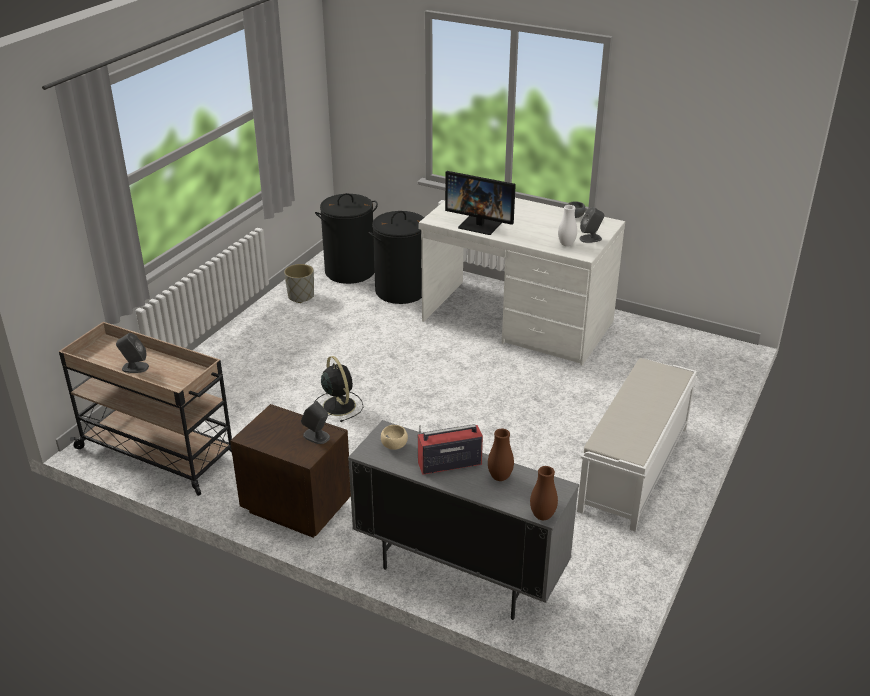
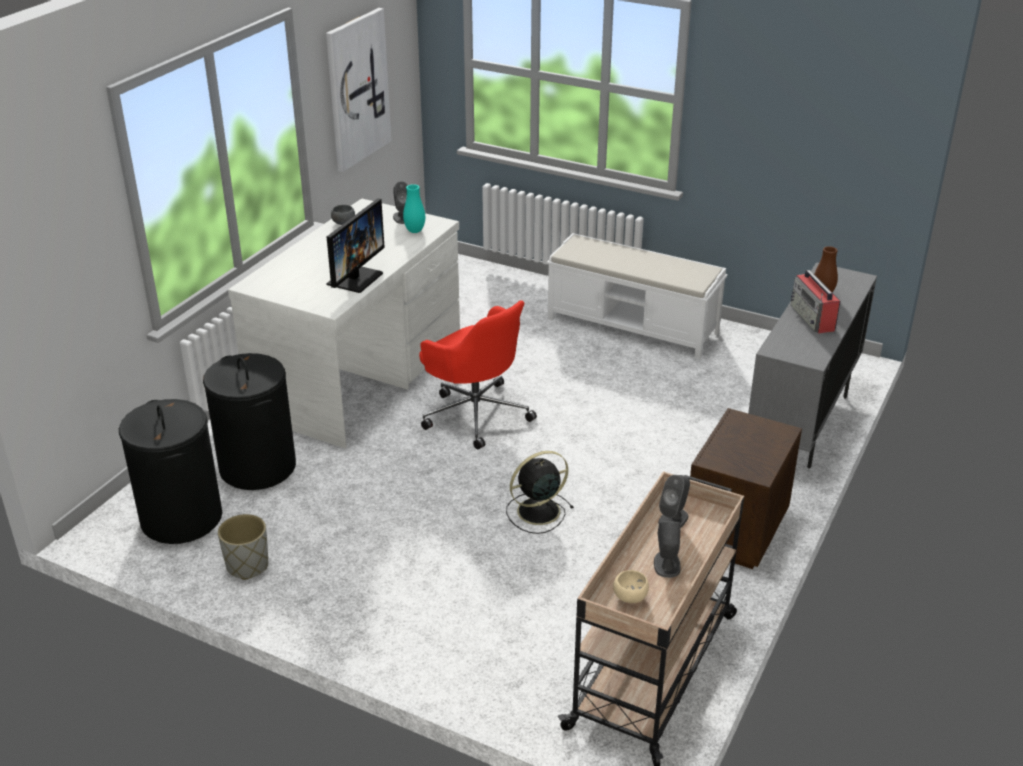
camera: 90 degrees left, 0 degrees up
(316, 436) = (745, 426): grey speaker -> grey speaker (673, 519)
(393, 446) = (797, 346): beige bowl -> beige bowl (630, 597)
(469, 376) = (475, 413): none -> red office chair
(542, 516) = (864, 278): brown vase -> none
(566, 244) = (415, 231): white vase -> turquoise vase
(683, 144) = (357, 89): none -> picture

